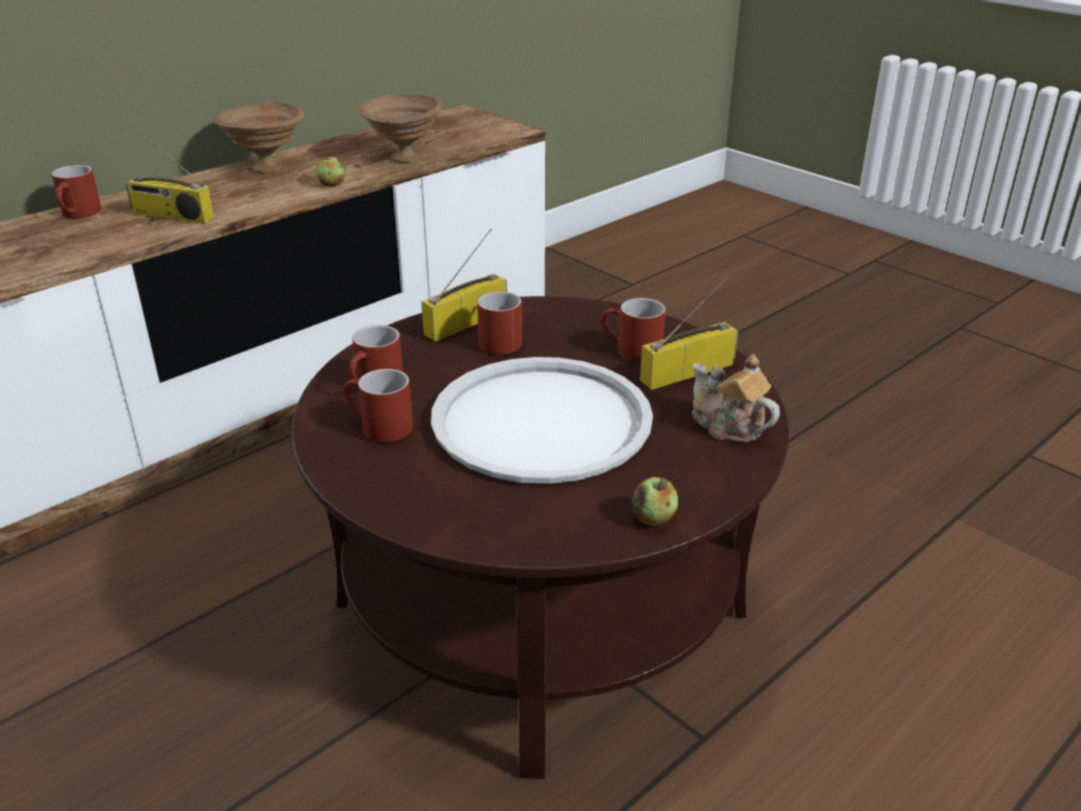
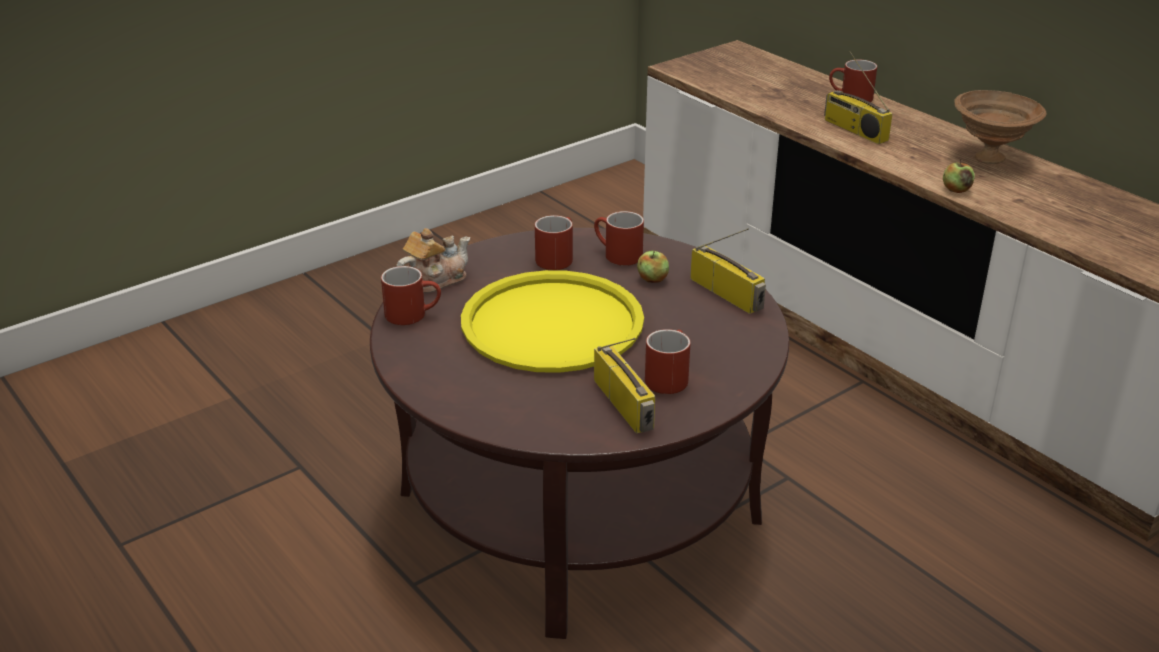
camera: 95 degrees right, 0 degrees up
(171, 216) = (853, 130): radio -> radio turned 60 degrees counterclockwise
(405, 159) = (1051, 224): brown bowl -> none
(498, 340) = (692, 308): red mug -> red mug (413, 314)
(542, 421) = (552, 323): white tray -> yellow tray
(653, 518) = (410, 362): apple -> apple (652, 279)
(727, 425) = (526, 414): teapot -> teapot (435, 280)

